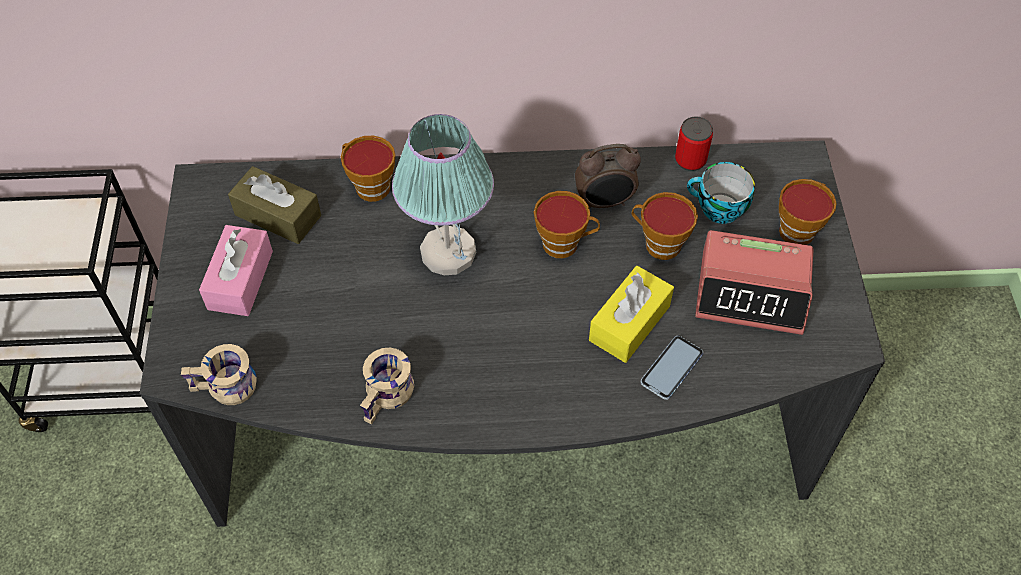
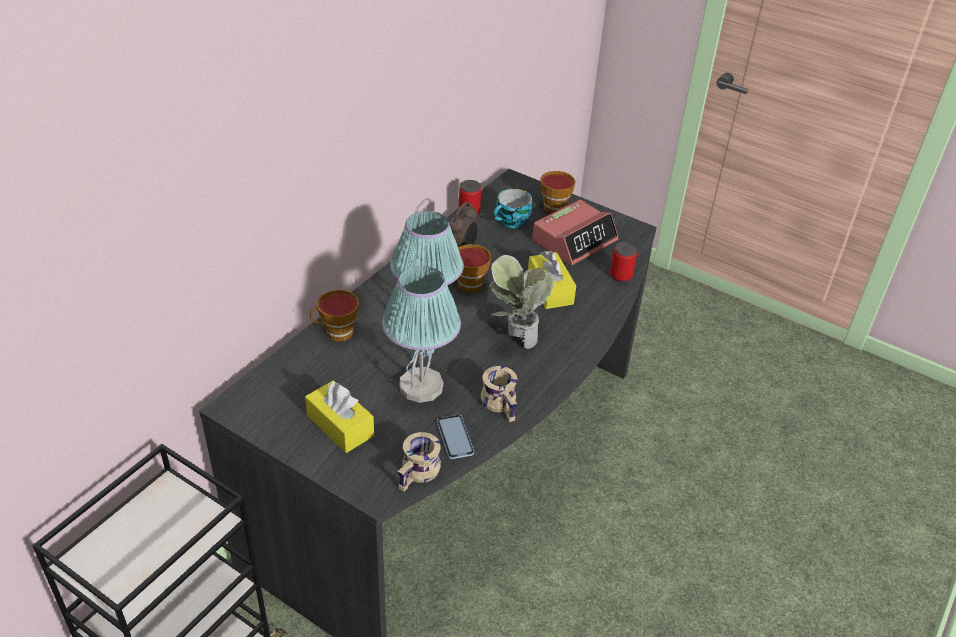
camera: 55 degrees left, 15 degrees down
(240, 280) = (340, 426): pink tissue box -> yellow tissue box
(278, 215) = (308, 383): brown tissue box -> none
(353, 307) = (421, 386): none -> table lamp
(509, 341) = (515, 337): none -> potted plant
(658, 244) = (510, 252): cup -> none
(671, 368) = (593, 291): phone -> phone (455, 437)
(734, 380) = (621, 276): none -> can

